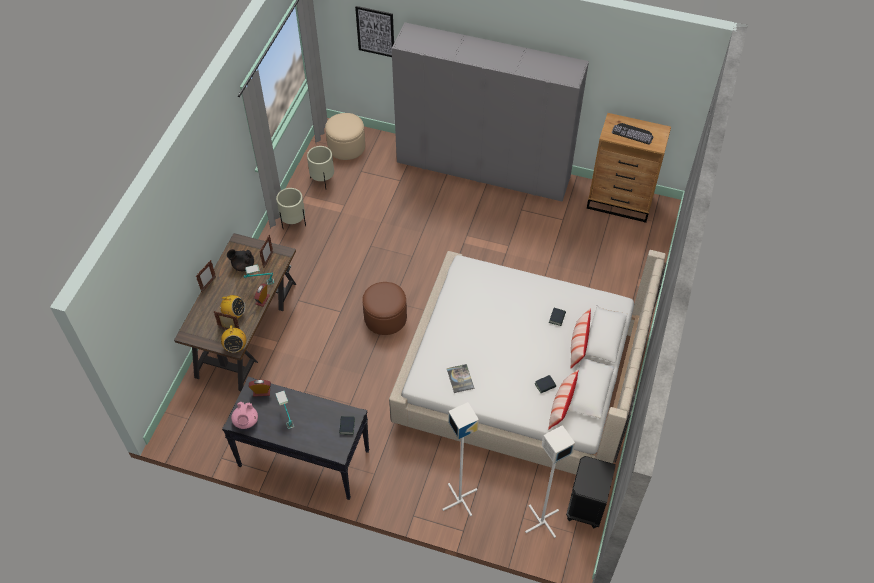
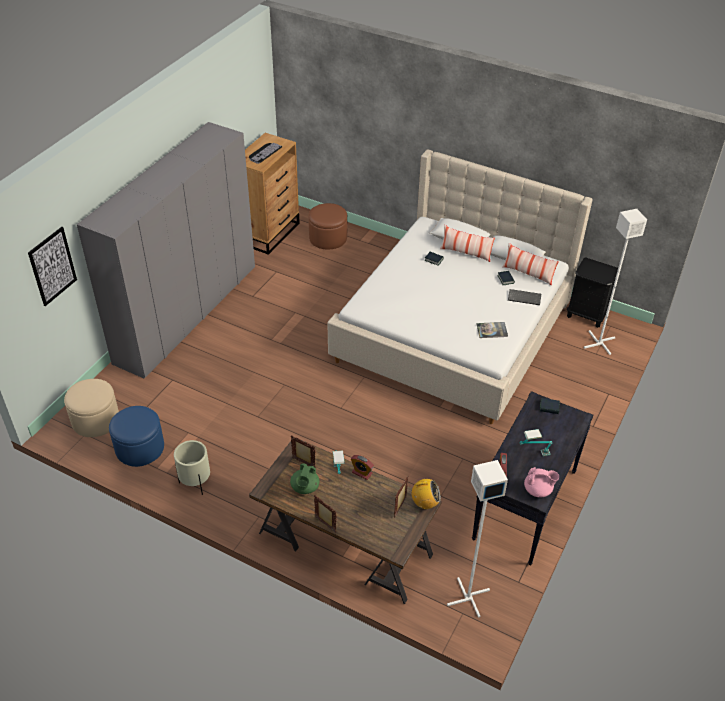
camera: 80 degrees left, 10 degrees down
(234, 314) = (377, 501): radio -> none
(243, 265) = (305, 488): black teapot -> green teapot
(323, 180) = (140, 448): beige planter -> blue ottoman
(385, 317) = (359, 416): brown ottoman -> brown ottoman (328, 238)
(460, 499) = (576, 391): white floor lamp -> white floor lamp (467, 597)
(520, 405) = (525, 297): none -> keyboard

